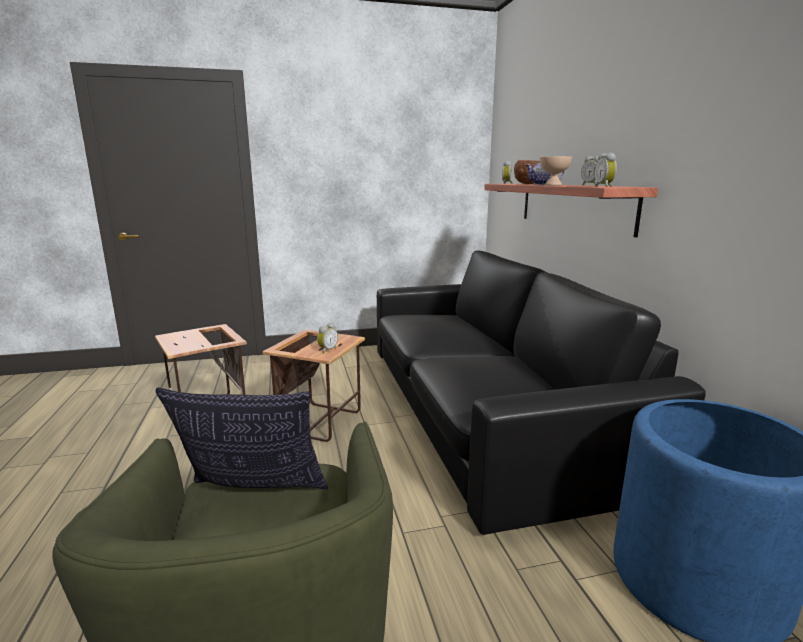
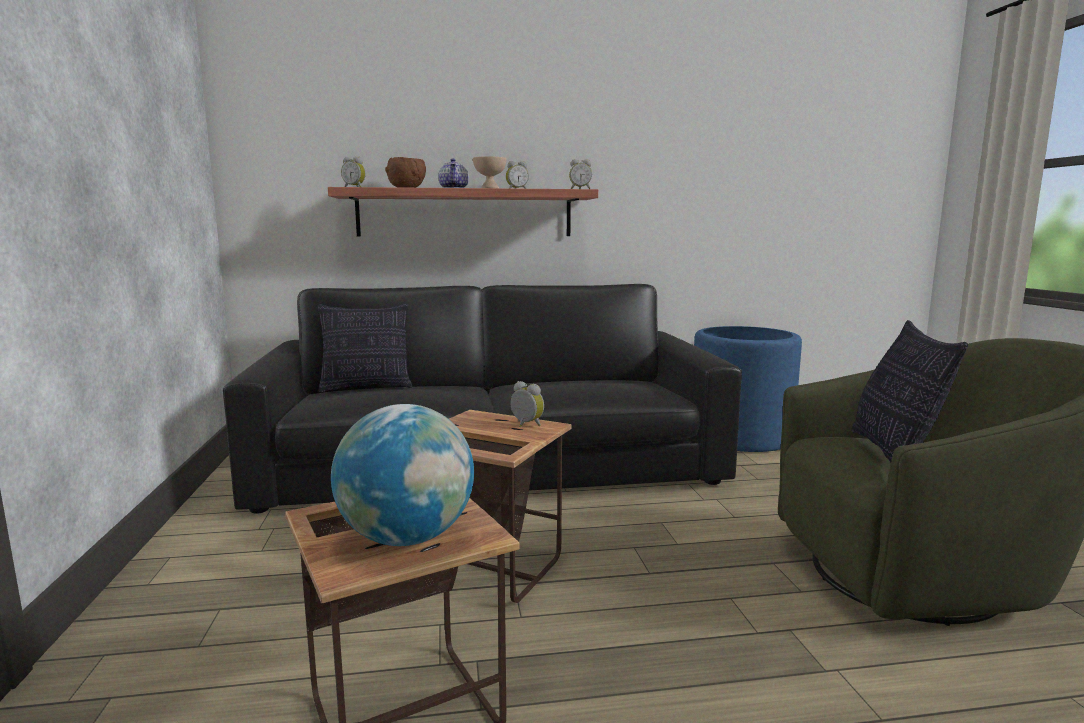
camera: 85 degrees left, 5 degrees down
(186, 340) = (407, 538): none -> globe
(464, 321) = (367, 387): none -> pillow

